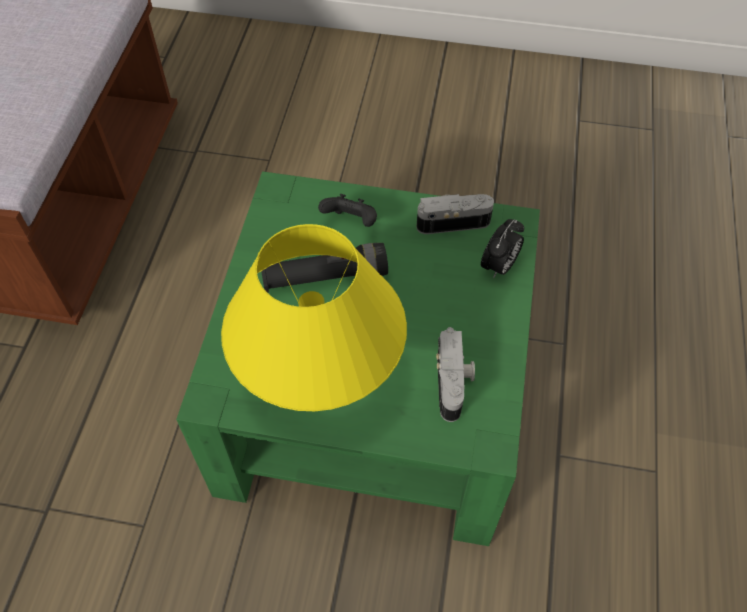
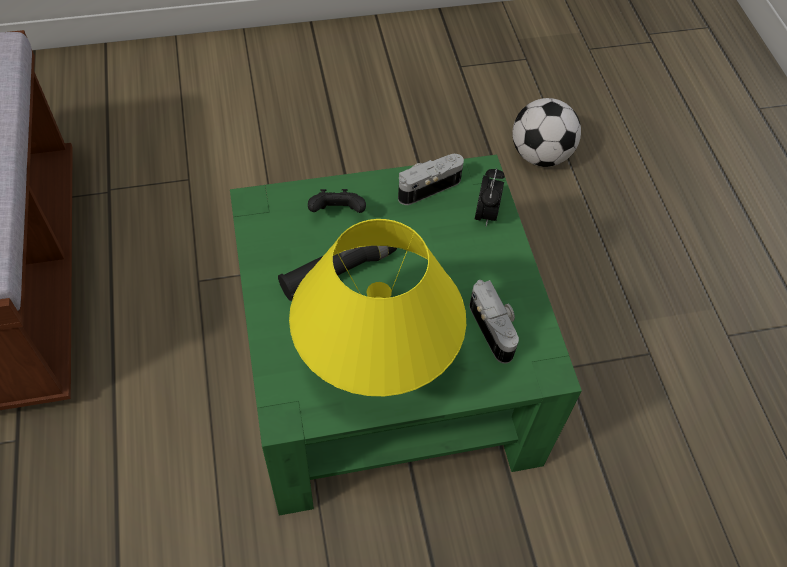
camera: 25 degrees left, 0 degrees up
(624, 231) = (540, 155): none -> football

